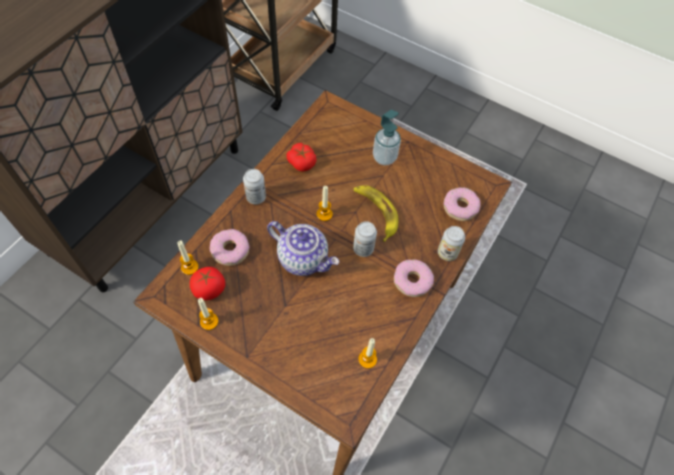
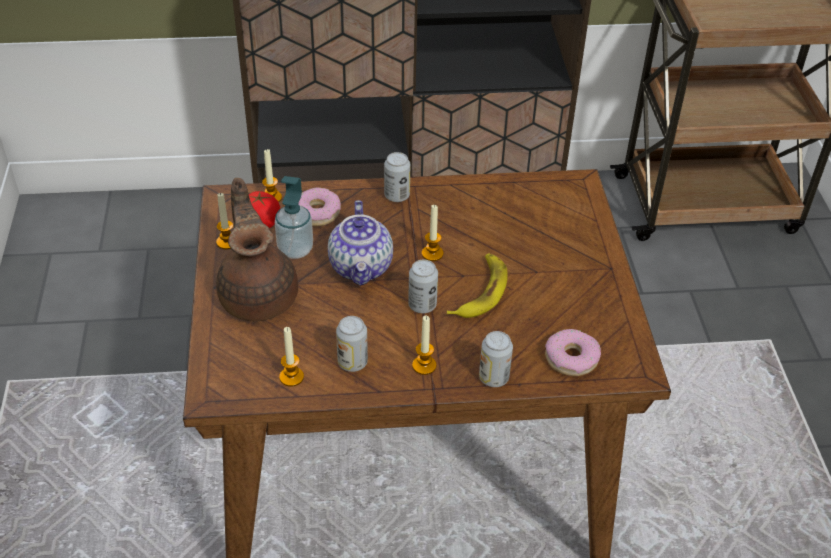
camera: 55 degrees right, 15 degrees down
(278, 333) = (259, 295): none -> brown teapot
(301, 162) = (478, 203): tomato -> none
(381, 317) = (352, 362): none -> can
(384, 157) = (563, 260): soap dispenser -> soap dispenser (295, 250)
(412, 281) = (424, 365): donut -> candle

